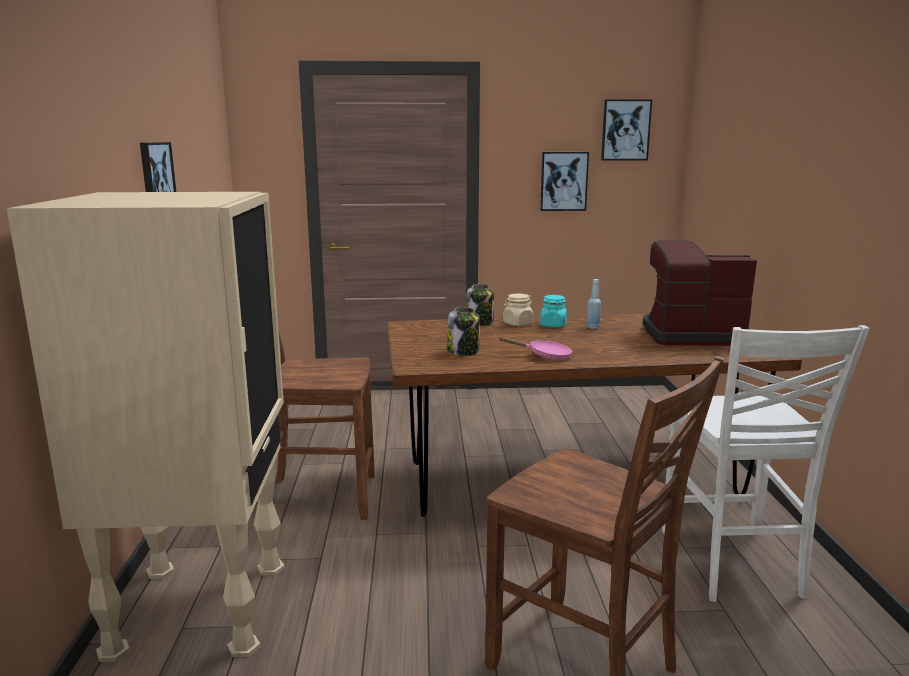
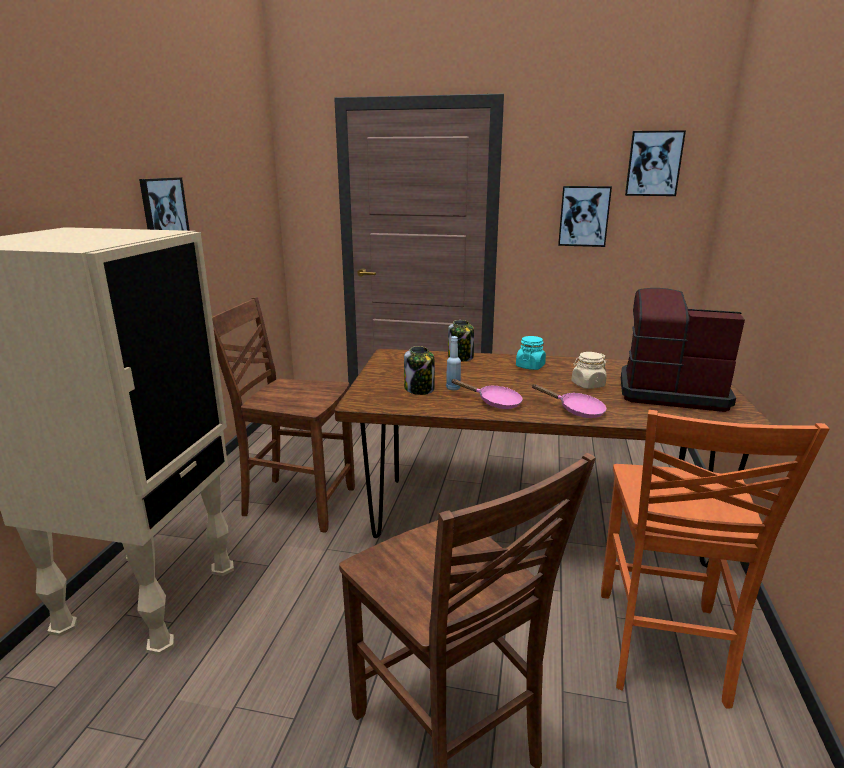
camera: 15 degrees right, 5 degrees up
(517, 323) = (496, 362): beige jar -> beige jar (587, 385)
(593, 327) = (569, 373): blue bottle -> blue bottle (453, 388)
(623, 355) = (576, 410): none -> pink frying pan
(732, 564) = (661, 647): white chair -> orange chair

